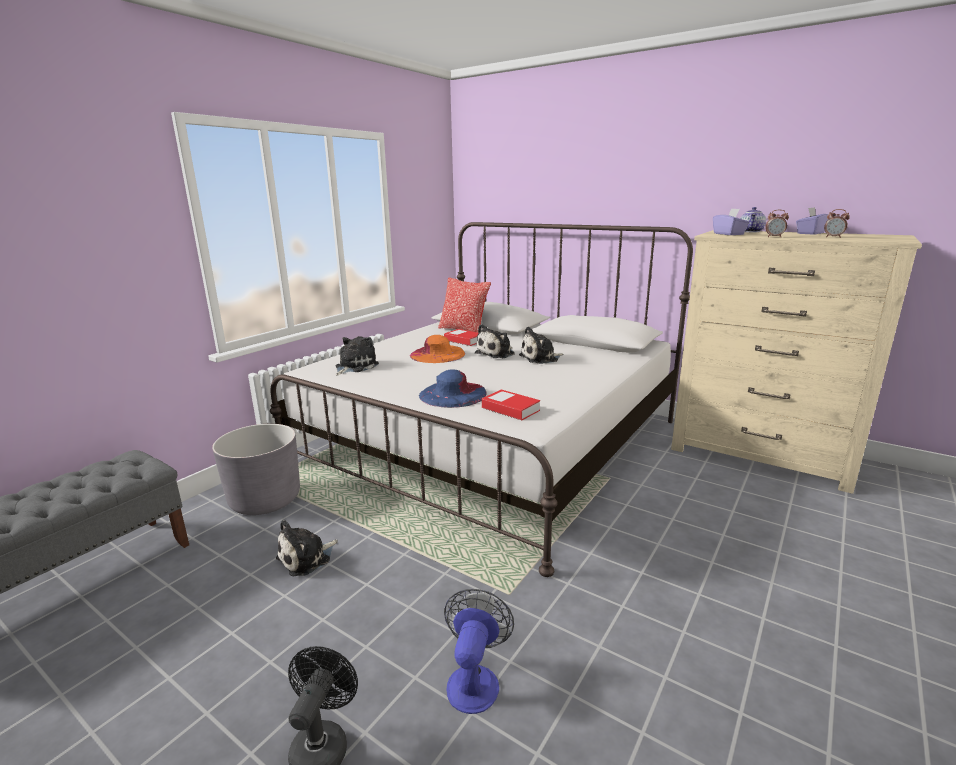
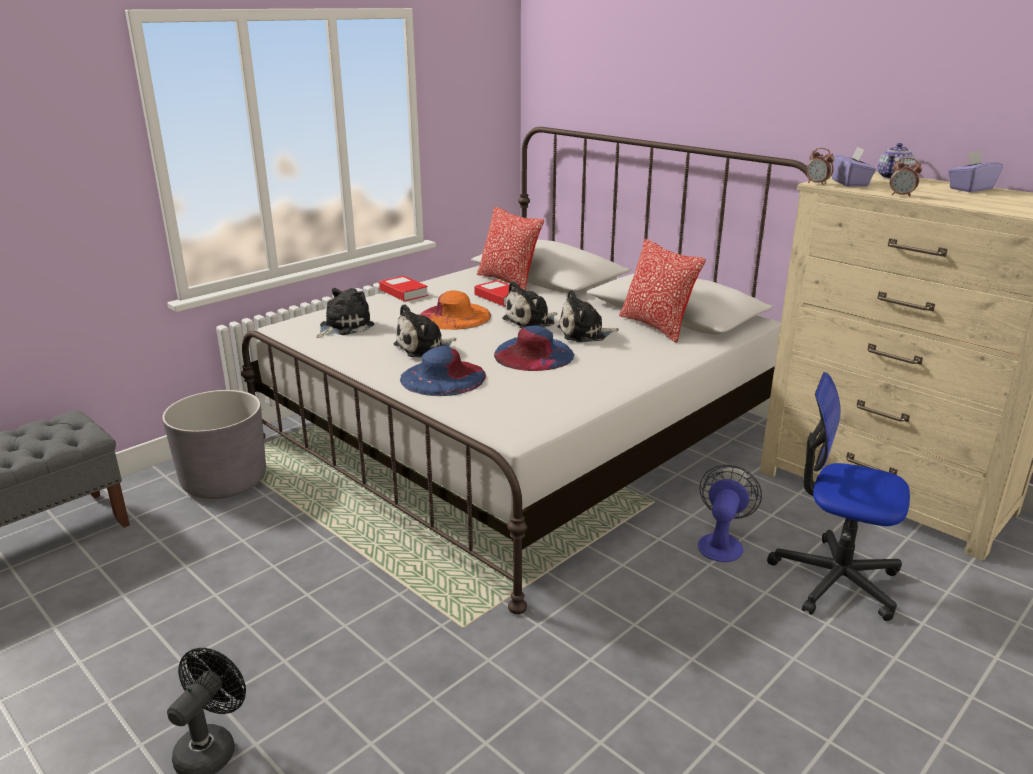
camera: 10 degrees right, 5 degrees up
(307, 558) = (251, 556): plush toy -> plush toy (424, 348)
(474, 679) = (387, 711): fan -> fan (721, 543)
(510, 409) = (501, 405): book -> book (403, 293)
(512, 374) = (533, 354): none -> blue hat
(588, 350) = (656, 326): none -> pillow
(765, 519) = (835, 580): none -> office chair
(833, 237) = (985, 202): alarm clock -> alarm clock (817, 183)

